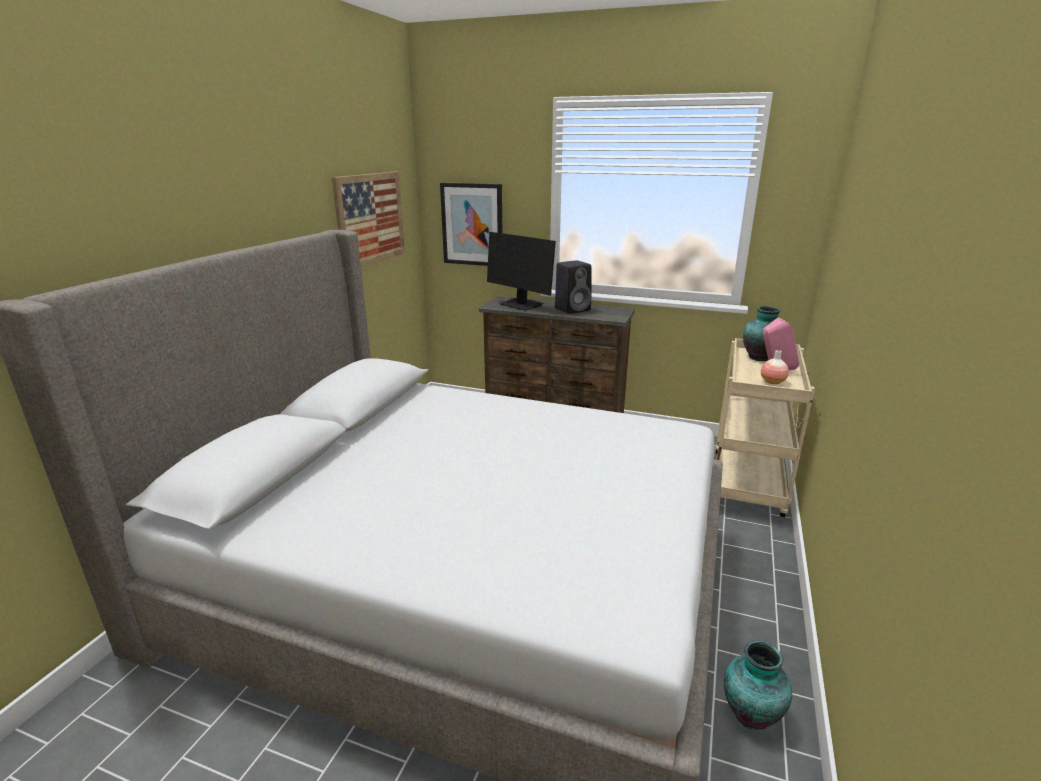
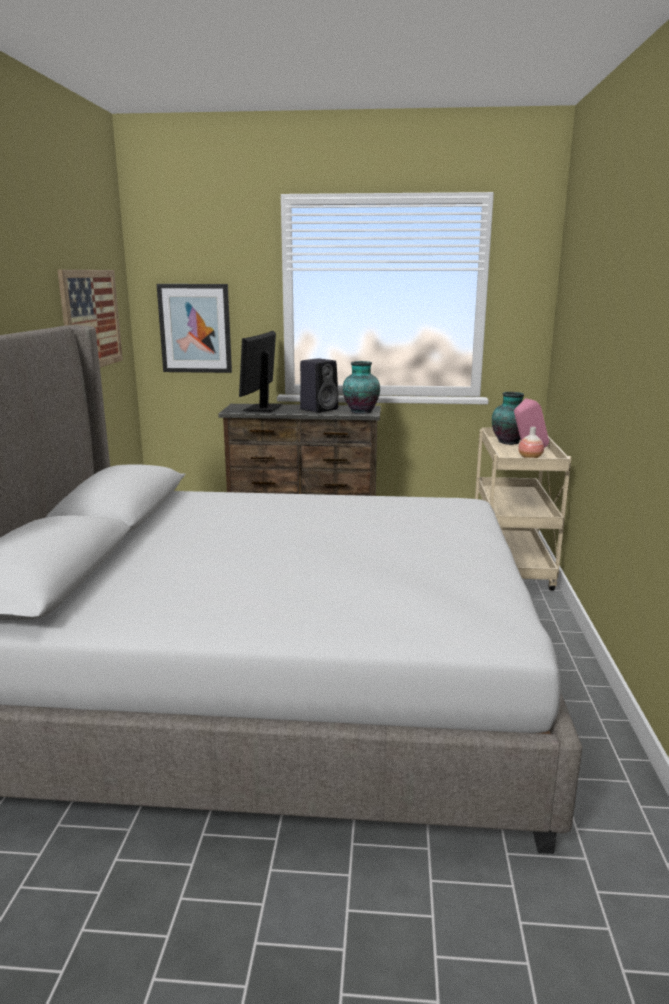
camera: 15 degrees left, 5 degrees down
(521, 305) = (263, 408): monitor -> monitor turned 75 degrees clockwise
(749, 713) = (580, 740): vase -> vase (360, 412)

